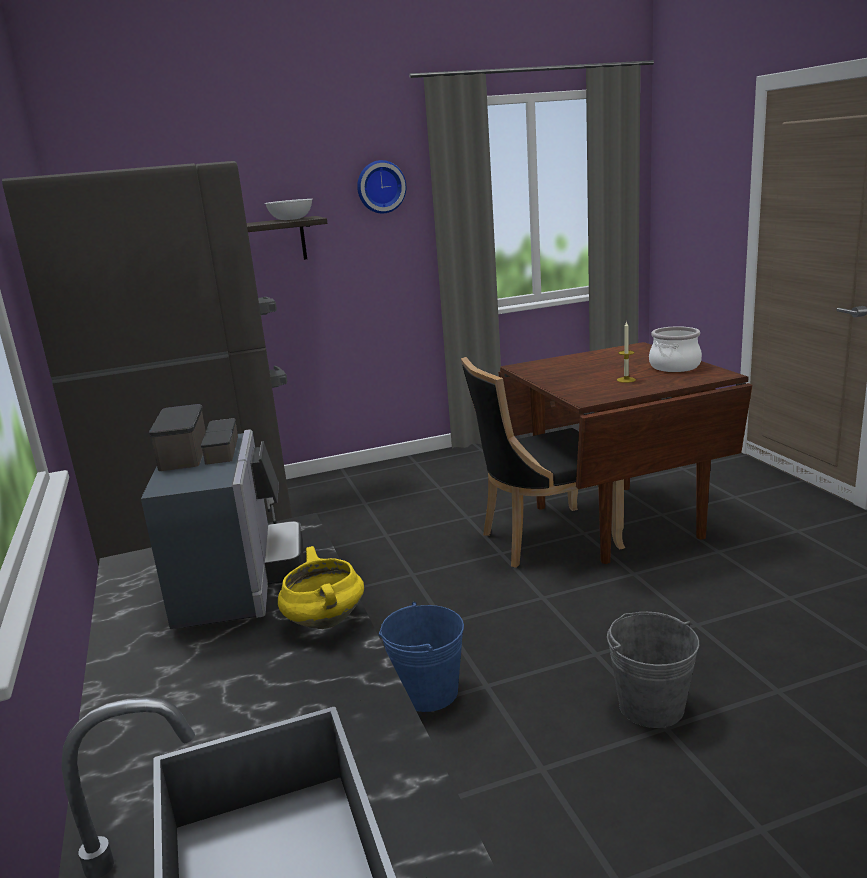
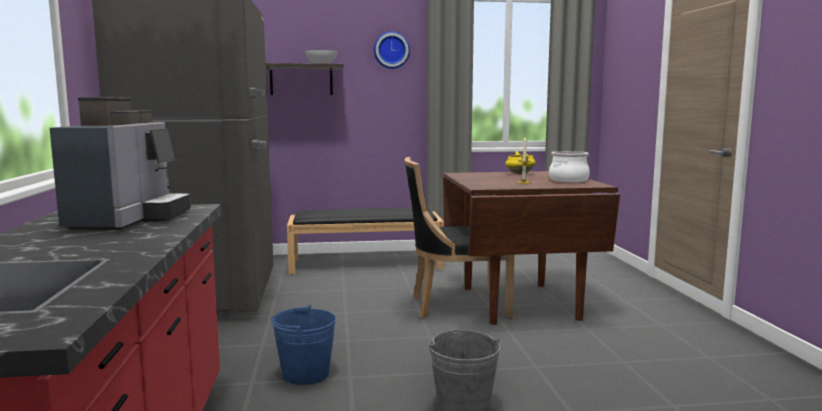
camera: 10 degrees right, 10 degrees down
(323, 621) = (156, 234): yellow cooking pot -> yellow cooking pot (519, 174)
(387, 483) = (366, 263): none -> black bench

